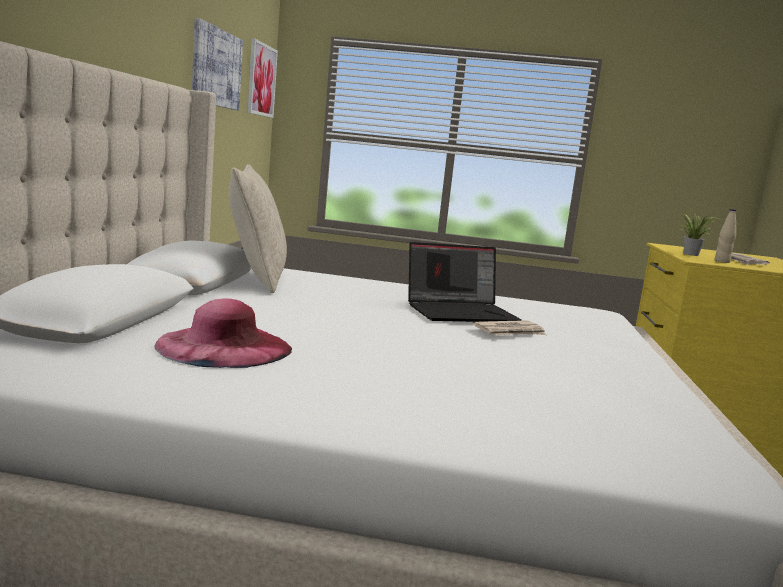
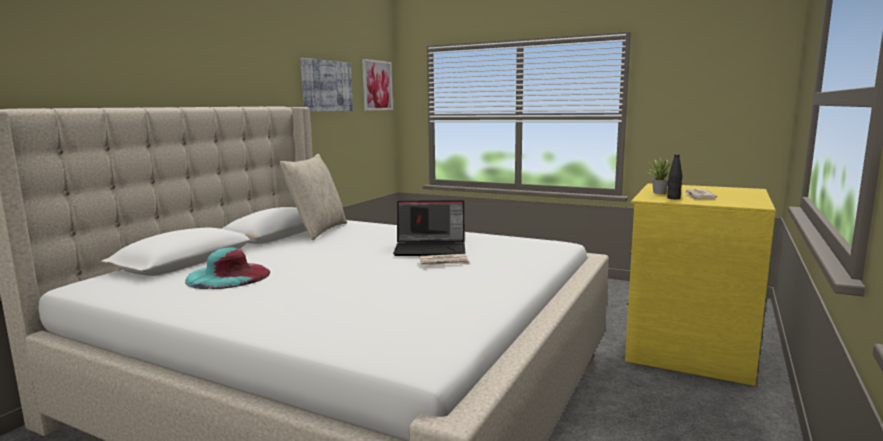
camera: 20 degrees right, 0 degrees up
(224, 346) = (228, 276): pink hat -> turquoise hat
(722, 261) = (673, 198): beige bottle -> black bottle

